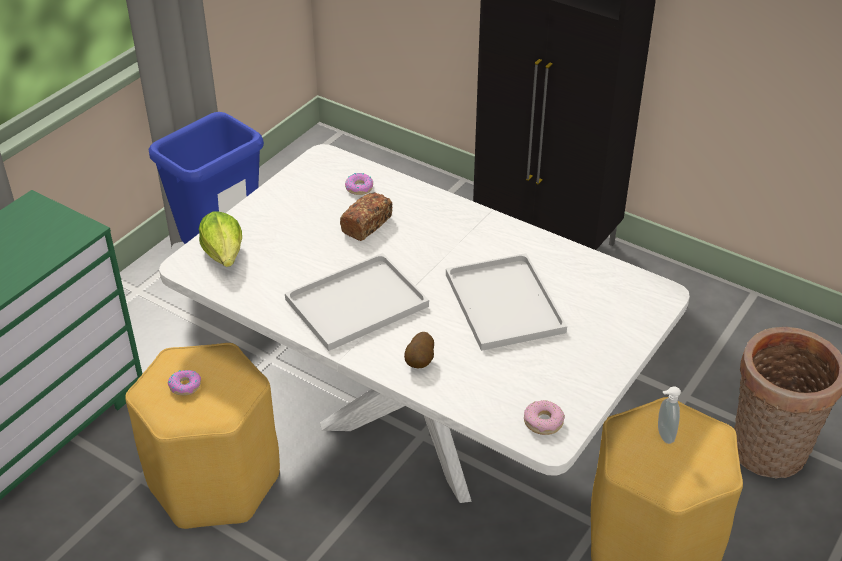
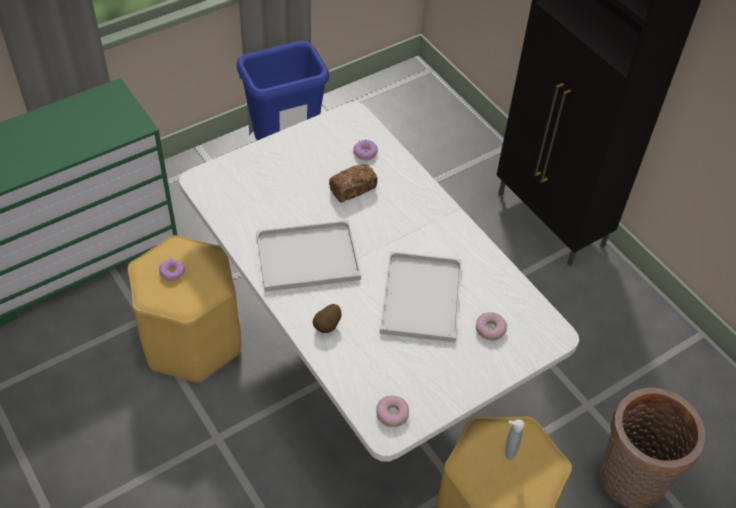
camera: 20 degrees right, 10 degrees up
(224, 254) = (233, 179): lettuce -> none
(594, 309) = (490, 329): none -> donut

